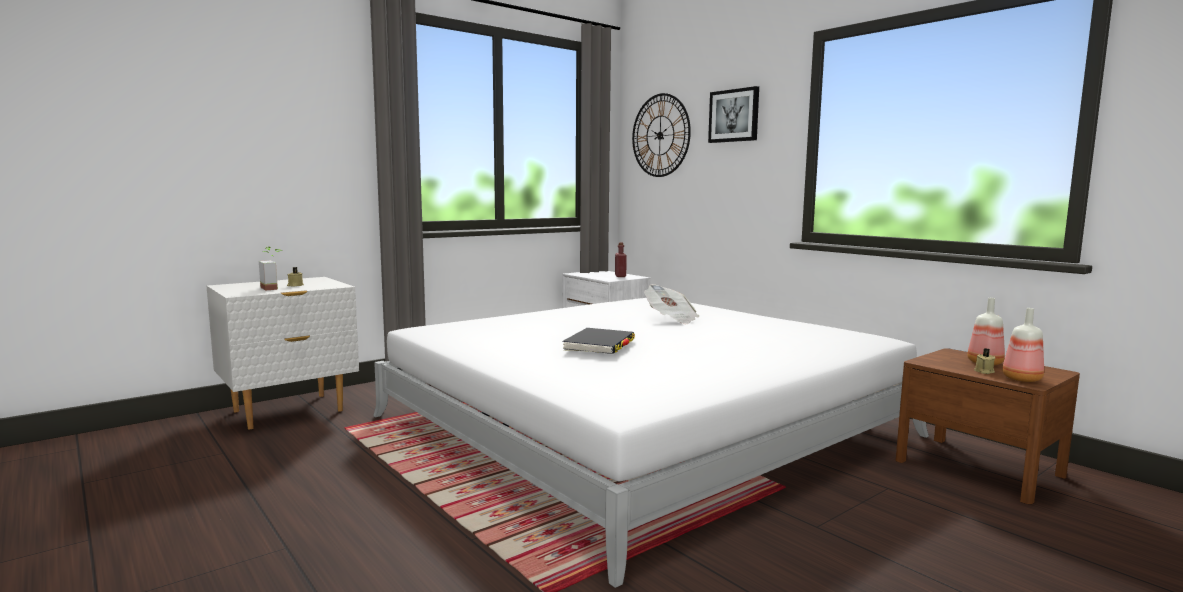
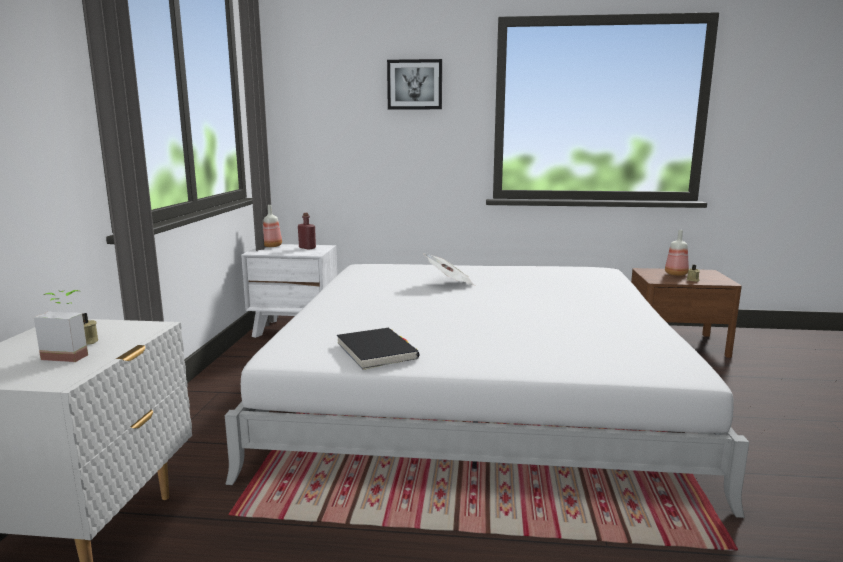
camera: 45 degrees left, 5 degrees up
(599, 345) = (493, 322): black book -> black book (376, 352)
(660, 135) = (320, 99): wall clock -> none
(1022, 379) = (717, 281): bottle -> bottle (272, 246)

